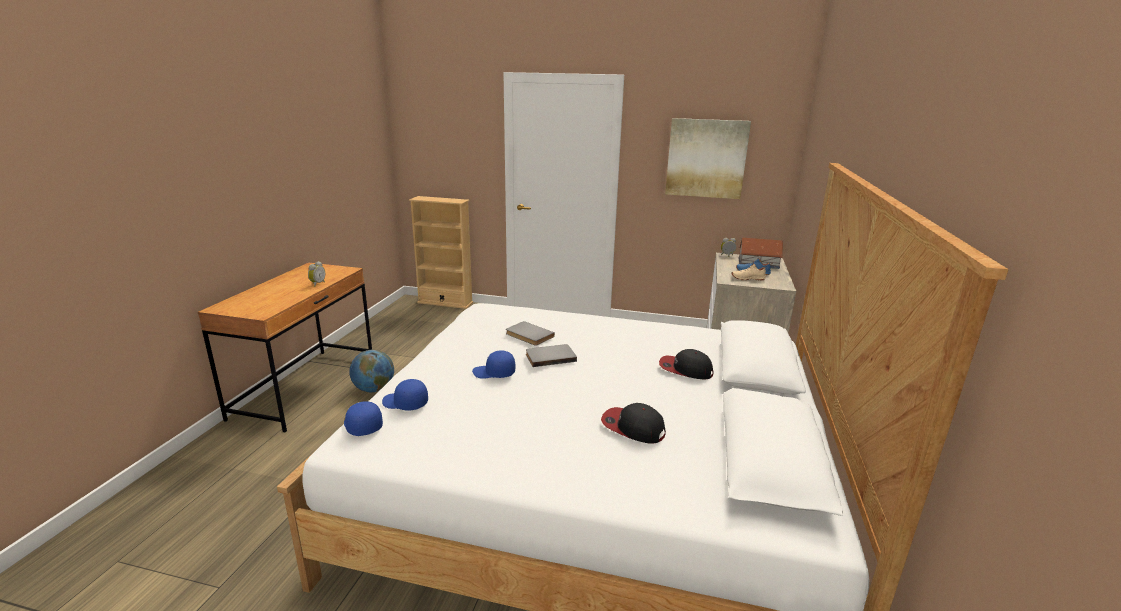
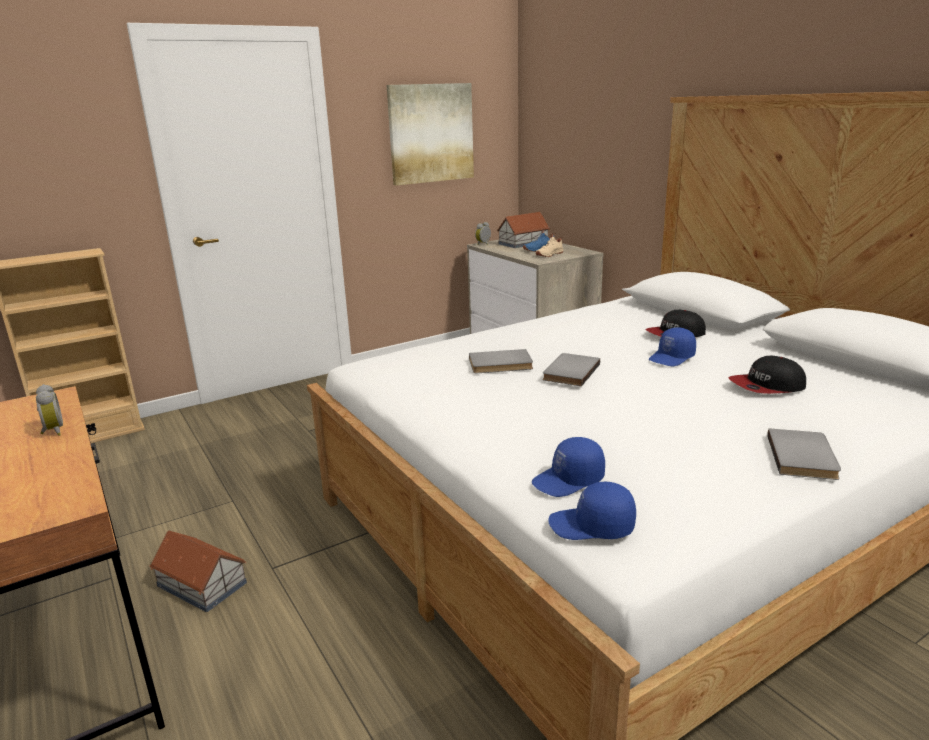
camera: 45 degrees left, 0 degrees up
(374, 389) = (202, 583): globe -> toy house
(494, 373) = (560, 410): blue cap -> blue cap (672, 358)
(526, 470) = (804, 457): none -> grey book

